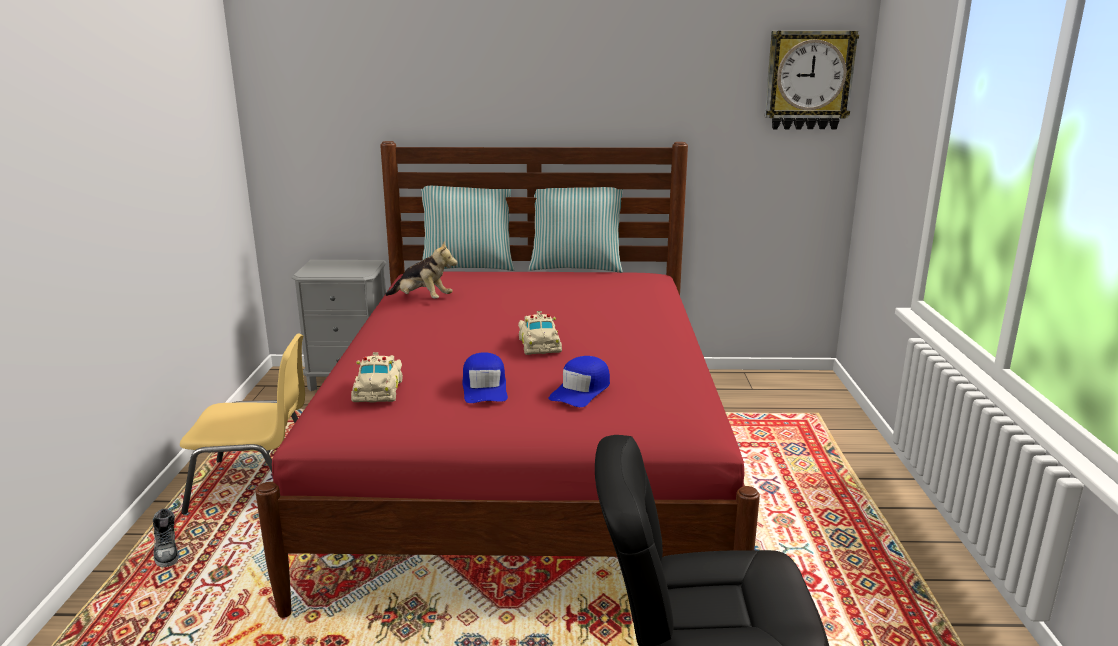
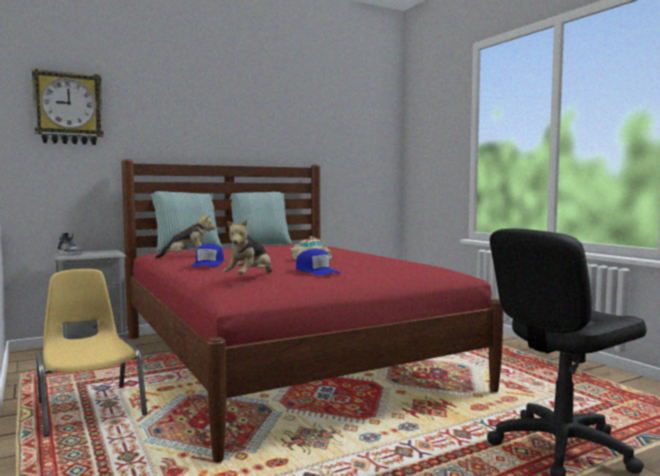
camera: 30 degrees left, 15 degrees down
(167, 551) = (55, 458): shoe -> shoe (69, 253)
(257, 485) = (90, 408): yellow chair -> yellow chair turned 90 degrees counterclockwise
(379, 390) = (250, 278): beige toy car -> plush toy
(581, 390) = (374, 267): blue cap -> blue cap (208, 264)
(808, 80) = (374, 133): wall clock -> wall clock (68, 108)

